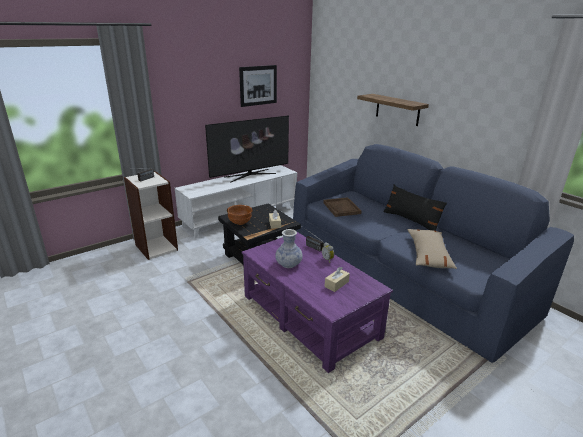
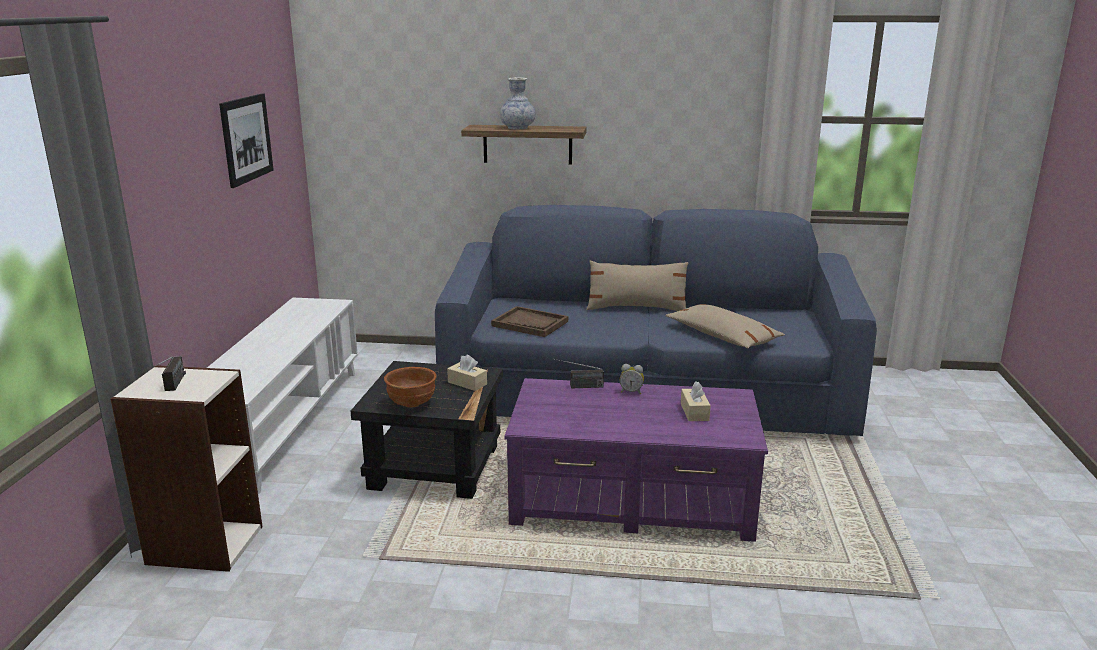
camera: 45 degrees left, 5 degrees down
(250, 175) = (279, 330): television -> none
(288, 264) = (599, 419): vase -> vase (517, 128)
(411, 221) = (636, 308): black pillow -> beige pillow

